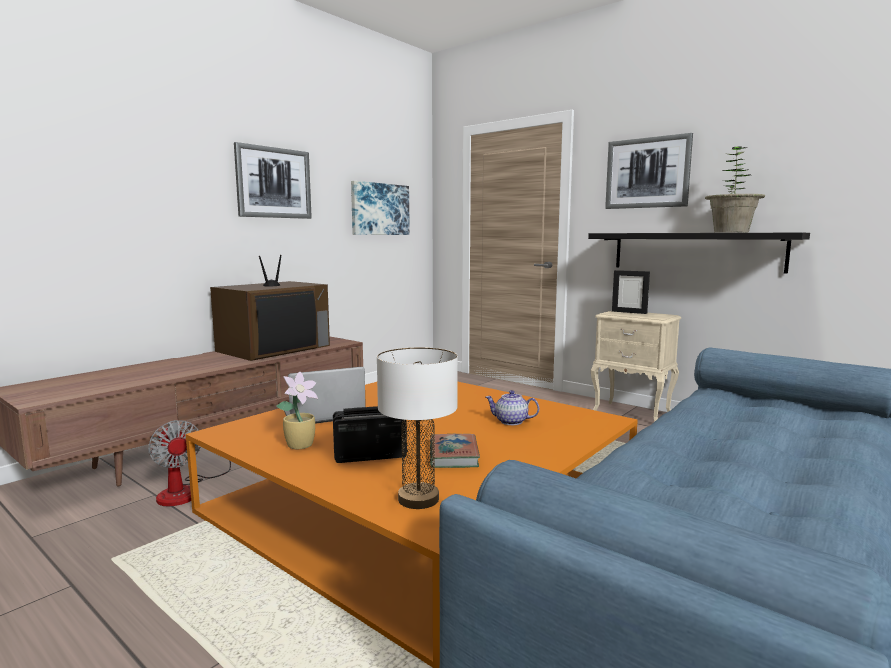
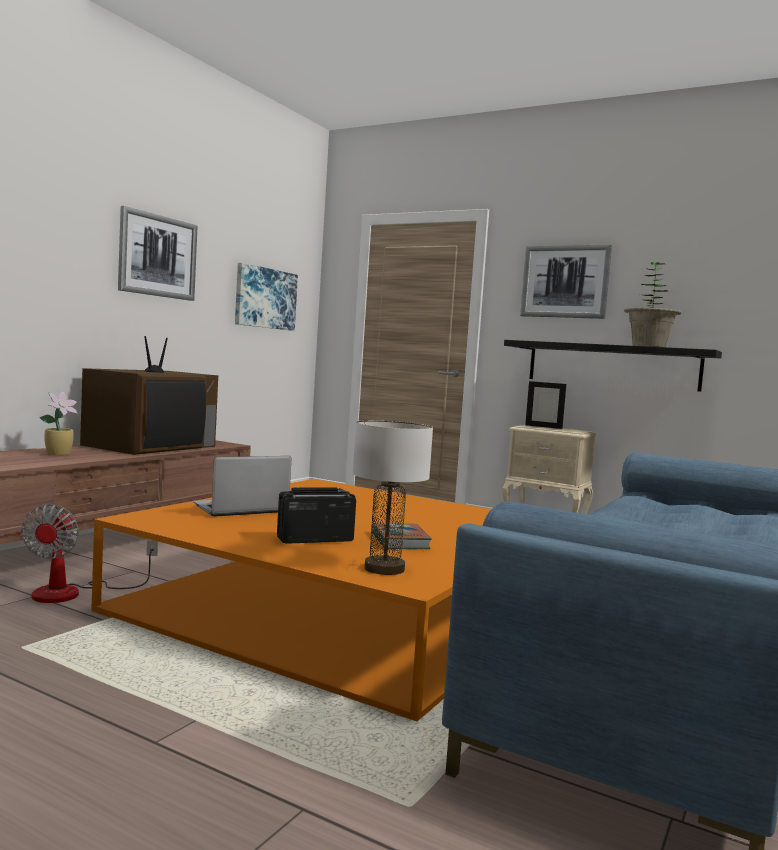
camera: 10 degrees left, 5 degrees down
(187, 490) = (73, 593): fan -> fan turned 45 degrees clockwise
(301, 445) = (235, 530): potted plant -> potted plant (60, 454)
(511, 421) = (443, 520): teapot -> none

